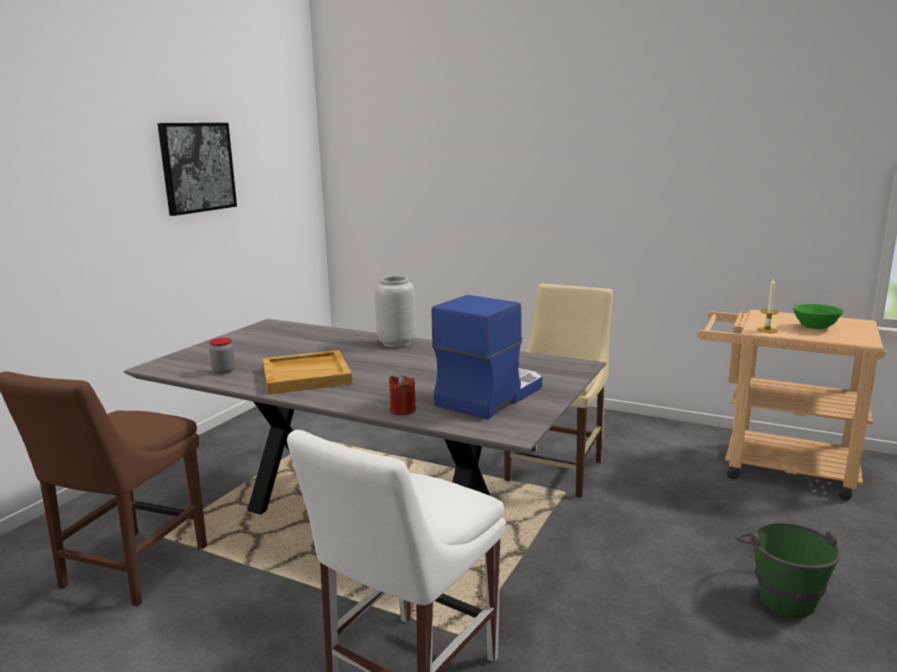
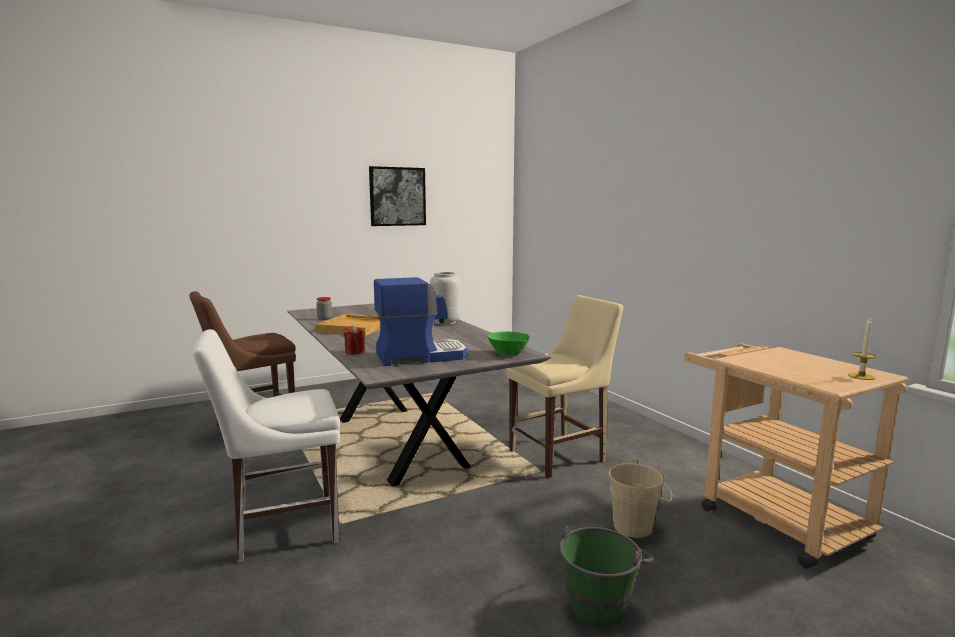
camera: 35 degrees right, 5 degrees down
(712, 515) = (637, 527): none -> beige bucket
(767, 330) = (745, 361): candle -> candle (861, 376)
(814, 327) = (805, 368): green bowl -> green bowl (508, 353)

